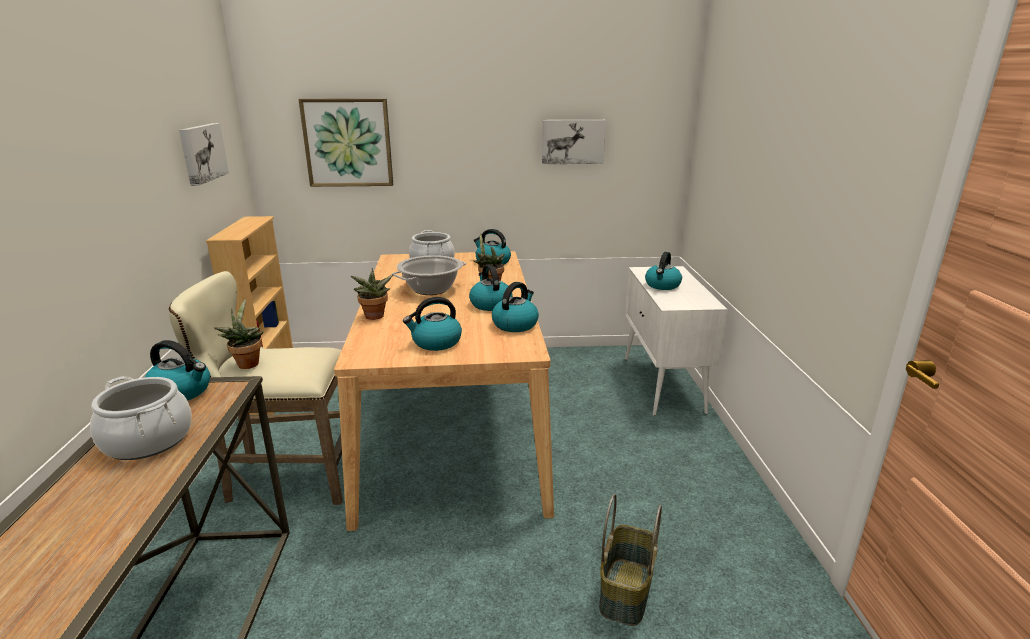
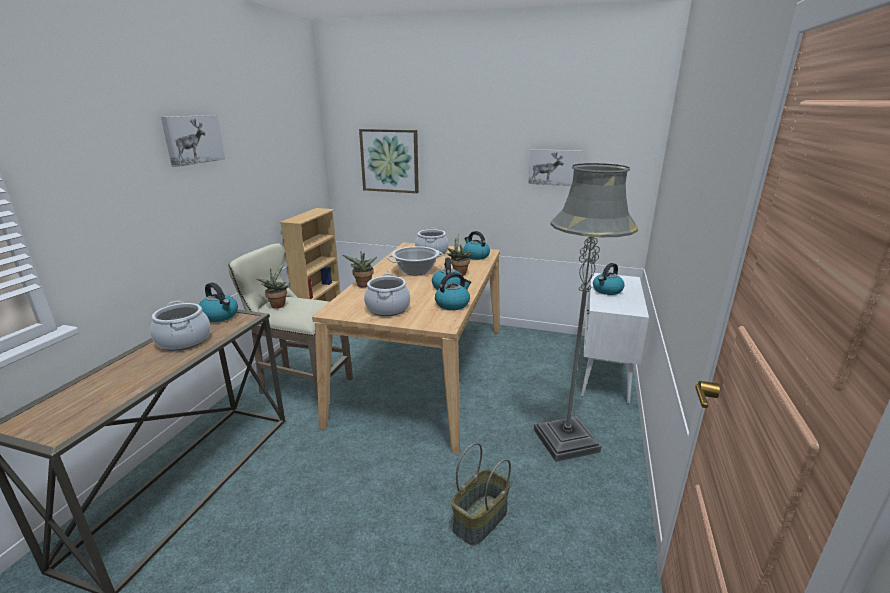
camera: 20 degrees right, 0 degrees up
(202, 153) = (285, 164): picture -> picture (192, 139)
(436, 342) = (388, 309): kettle -> cooking pot
(666, 471) = (566, 440): none -> grey floor lamp

